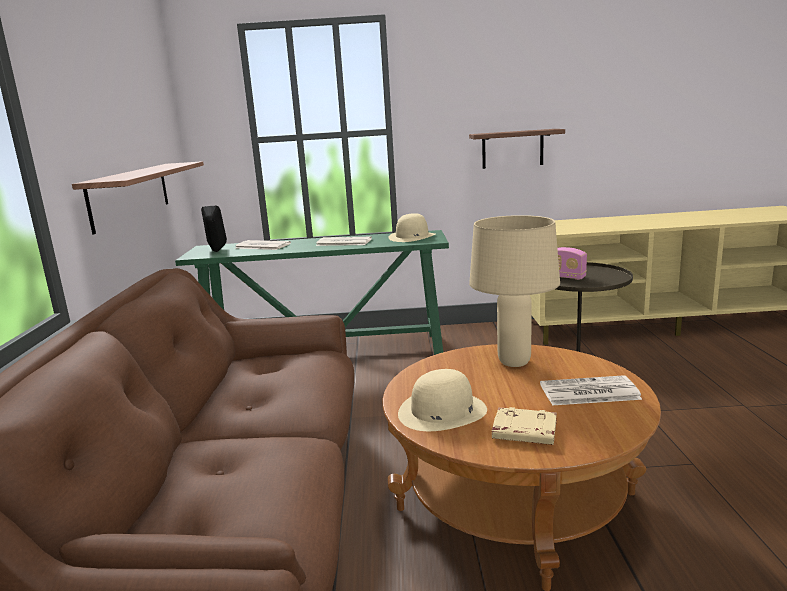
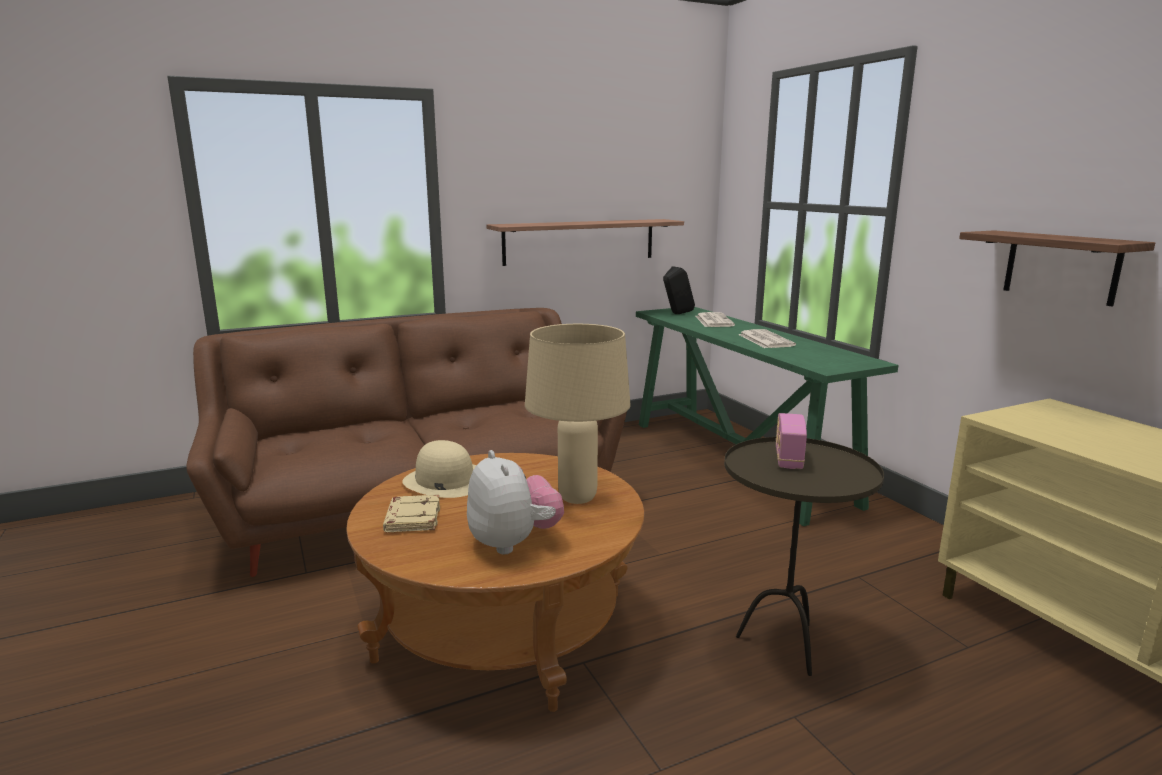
camera: 65 degrees right, 0 degrees up
(412, 237) = (832, 358): beige hat -> none
(588, 392) = (514, 543): newspaper -> plush toy

